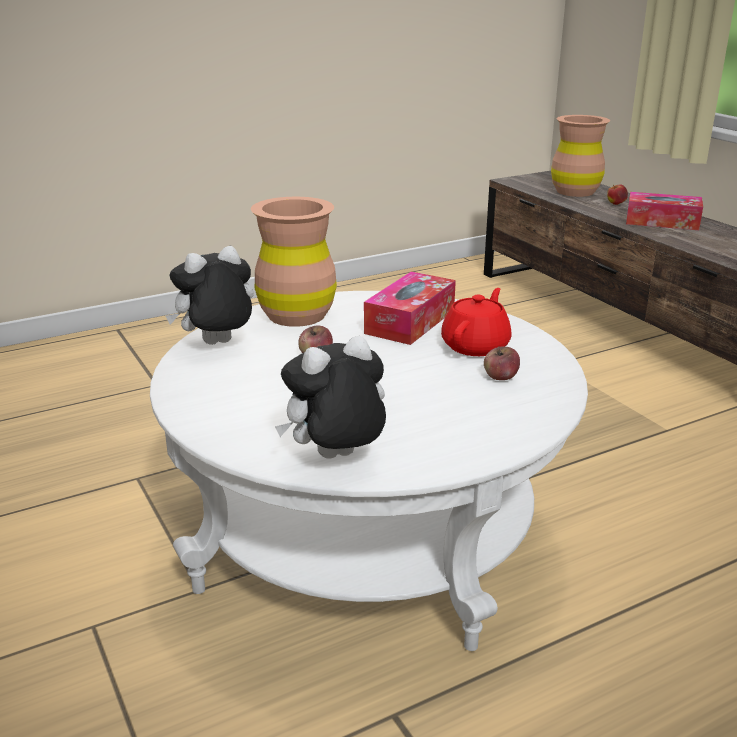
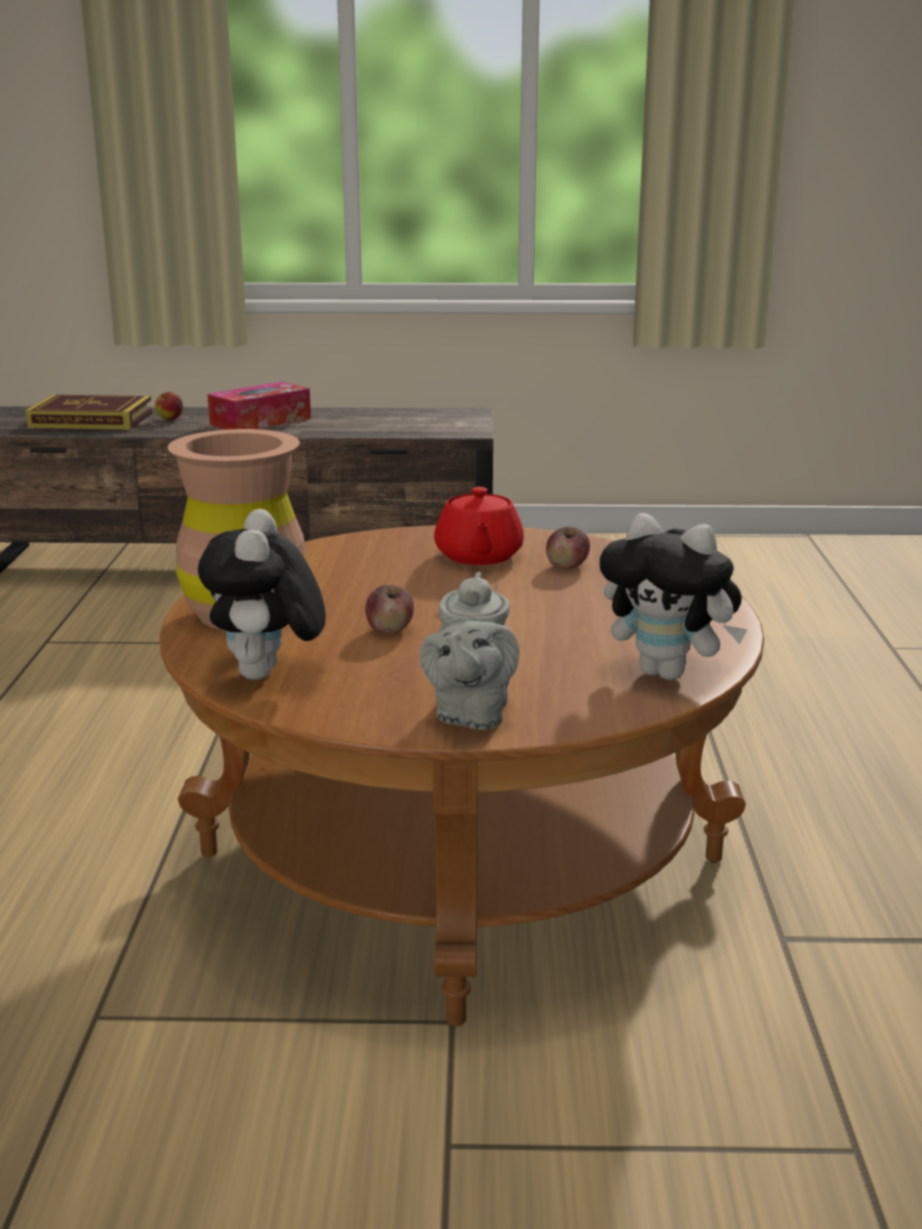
camera: 60 degrees left, 5 degrees down
(210, 410) = (470, 714): none -> grey teapot
(336, 459) = (669, 673): plush toy -> plush toy turned 60 degrees counterclockwise
(368, 533) = (462, 857): white coffee table -> brown coffee table
(410, 321) = (366, 567): tissue box -> none
(476, 346) = (478, 557): red teapot -> red teapot turned 150 degrees counterclockwise
(575, 191) = (91, 420): brown vase -> book

